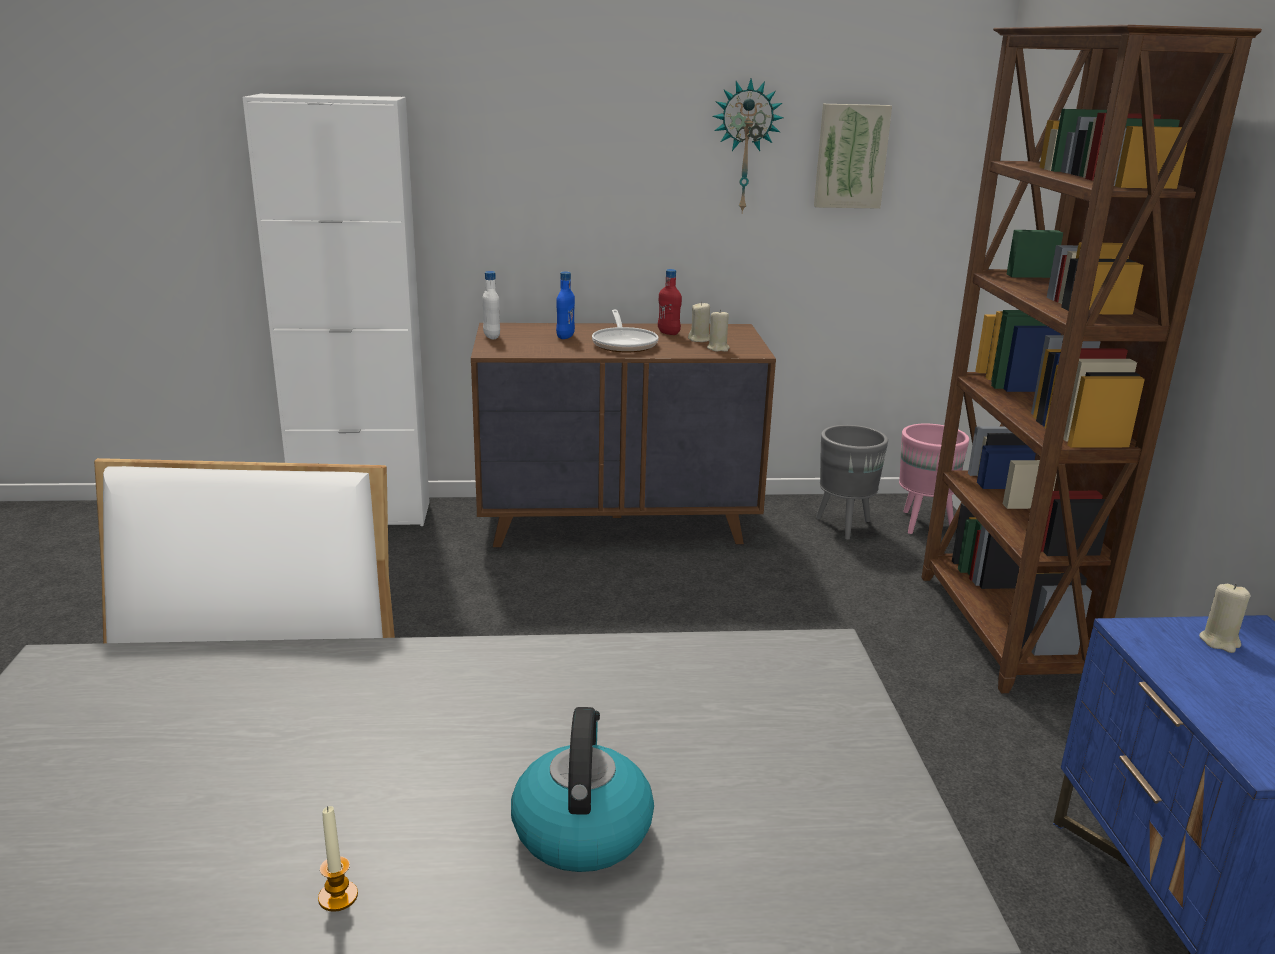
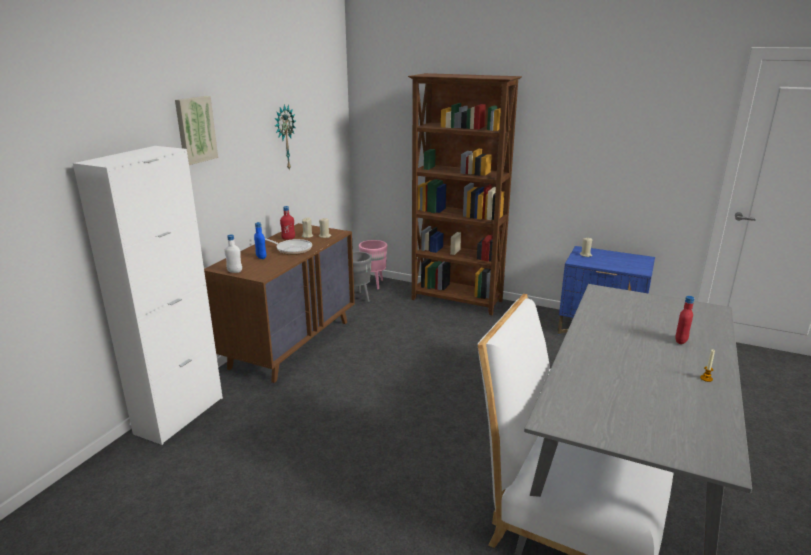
camera: 60 degrees left, 0 degrees up
(581, 829) = (681, 341): kettle -> red bottle
(850, 156) = (315, 133): picture -> picture (195, 129)

